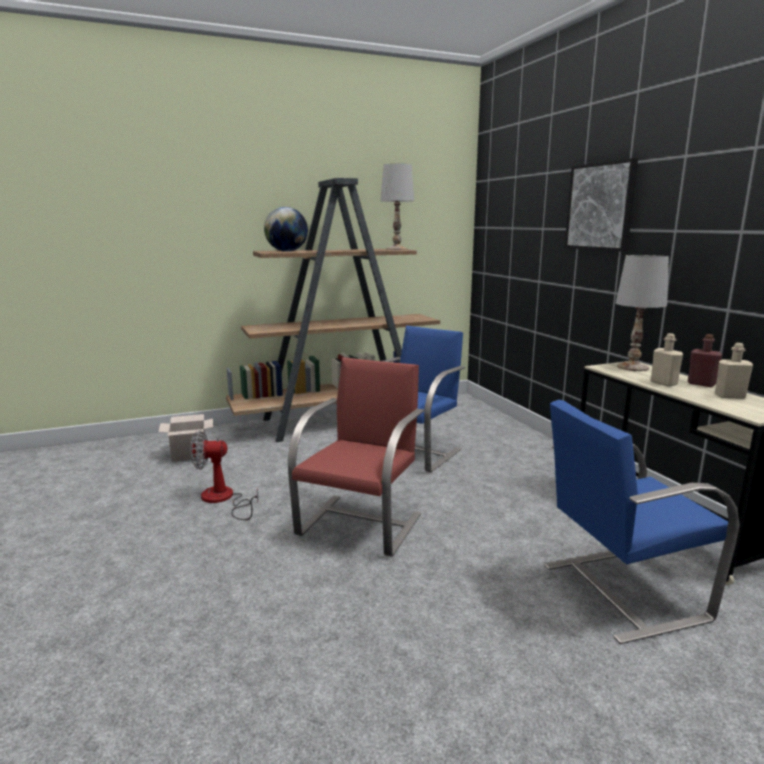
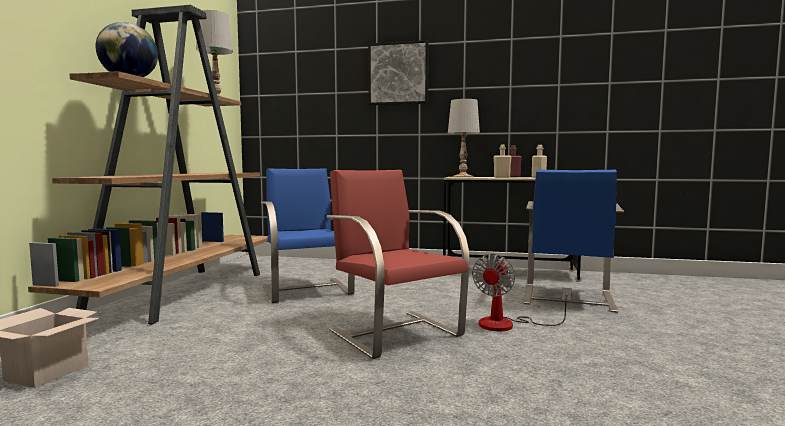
camera: 55 degrees left, 10 degrees down
(223, 499) = (228, 377): fan -> fan (508, 324)

